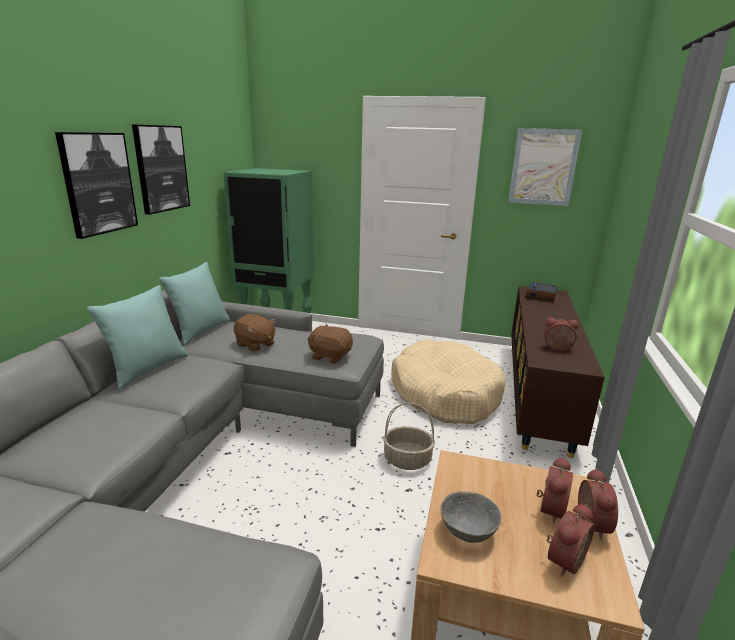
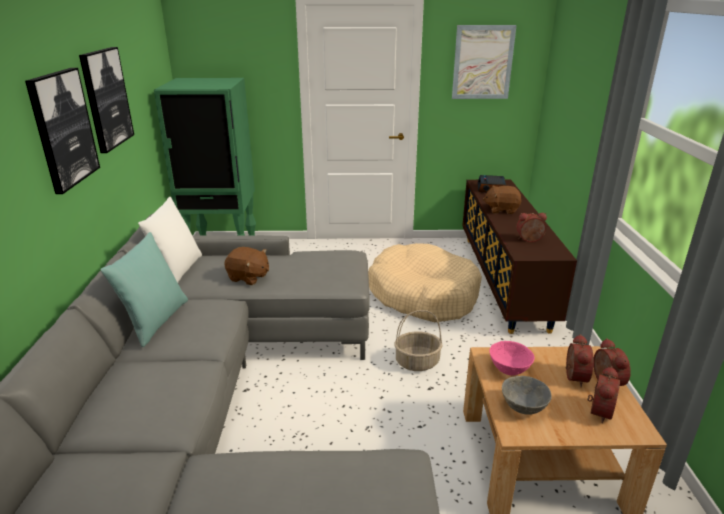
camera: 15 degrees left, 5 degrees up
(200, 331) = (177, 271): turquoise pillow -> white pillow
(330, 356) = (330, 278): brown plush toy -> brown plush toy (501, 210)
(473, 483) = (509, 369): none -> pink bowl

